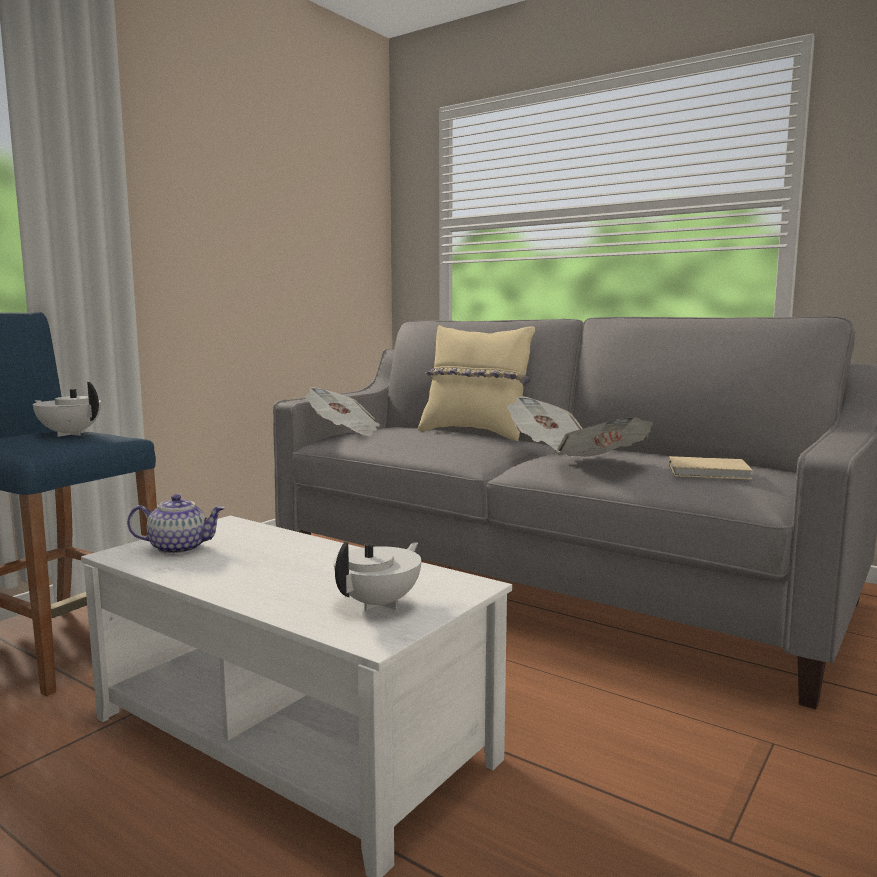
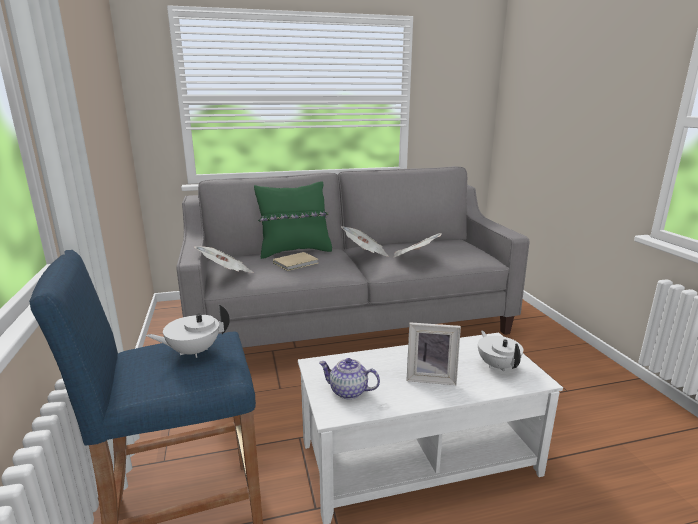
camera: 50 degrees left, 10 degrees up
(179, 548) = (348, 391): teapot -> teapot turned 105 degrees counterclockwise
(274, 574) = (431, 377): none -> picture frame
(475, 433) = (295, 251): beige pillow -> green pillow
(711, 472) = (453, 249): beige book -> beige book (297, 263)

